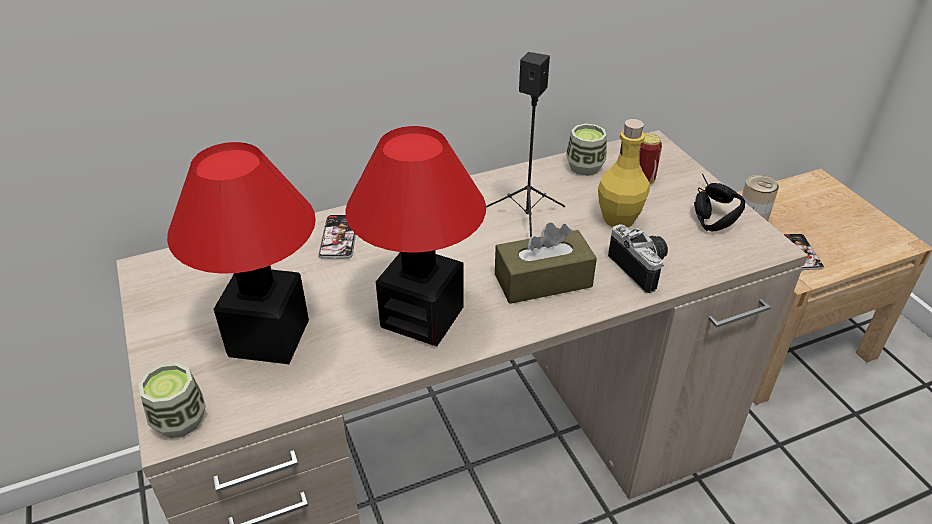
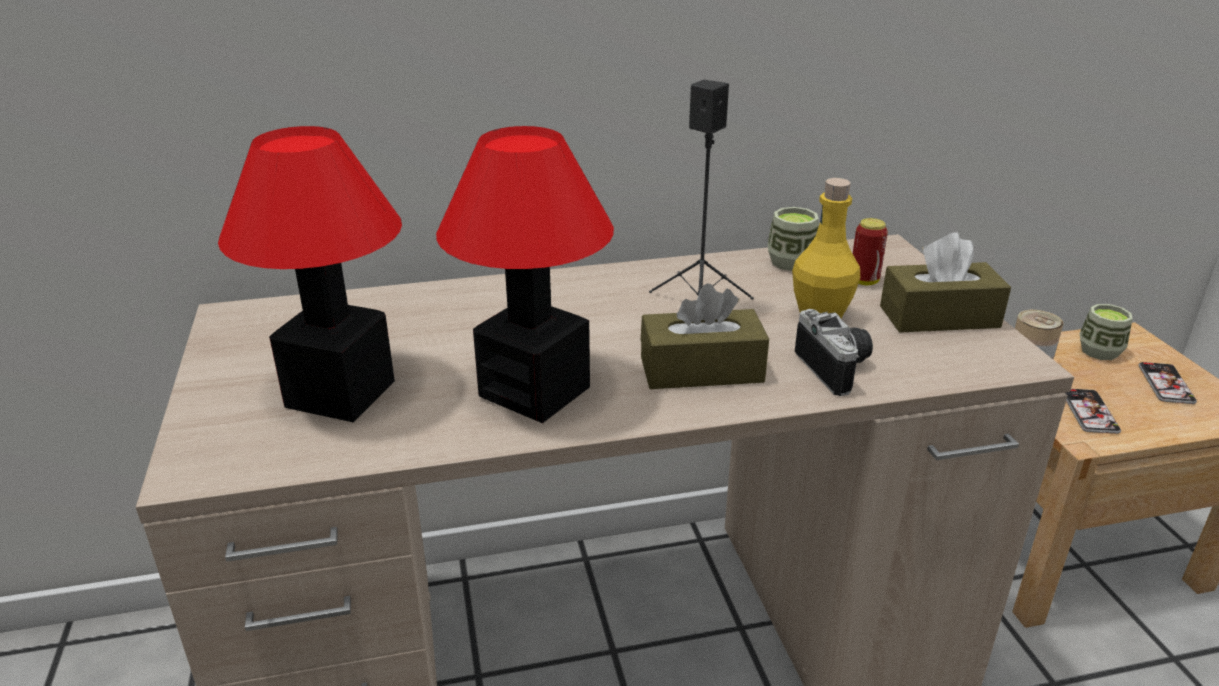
camera: 10 degrees right, 10 degrees down
(179, 420) = (200, 463): cup -> cup (1099, 351)
(339, 237) = (462, 305): phone -> phone (1166, 384)
(704, 210) = (939, 317): black headphones -> brown tissue box

